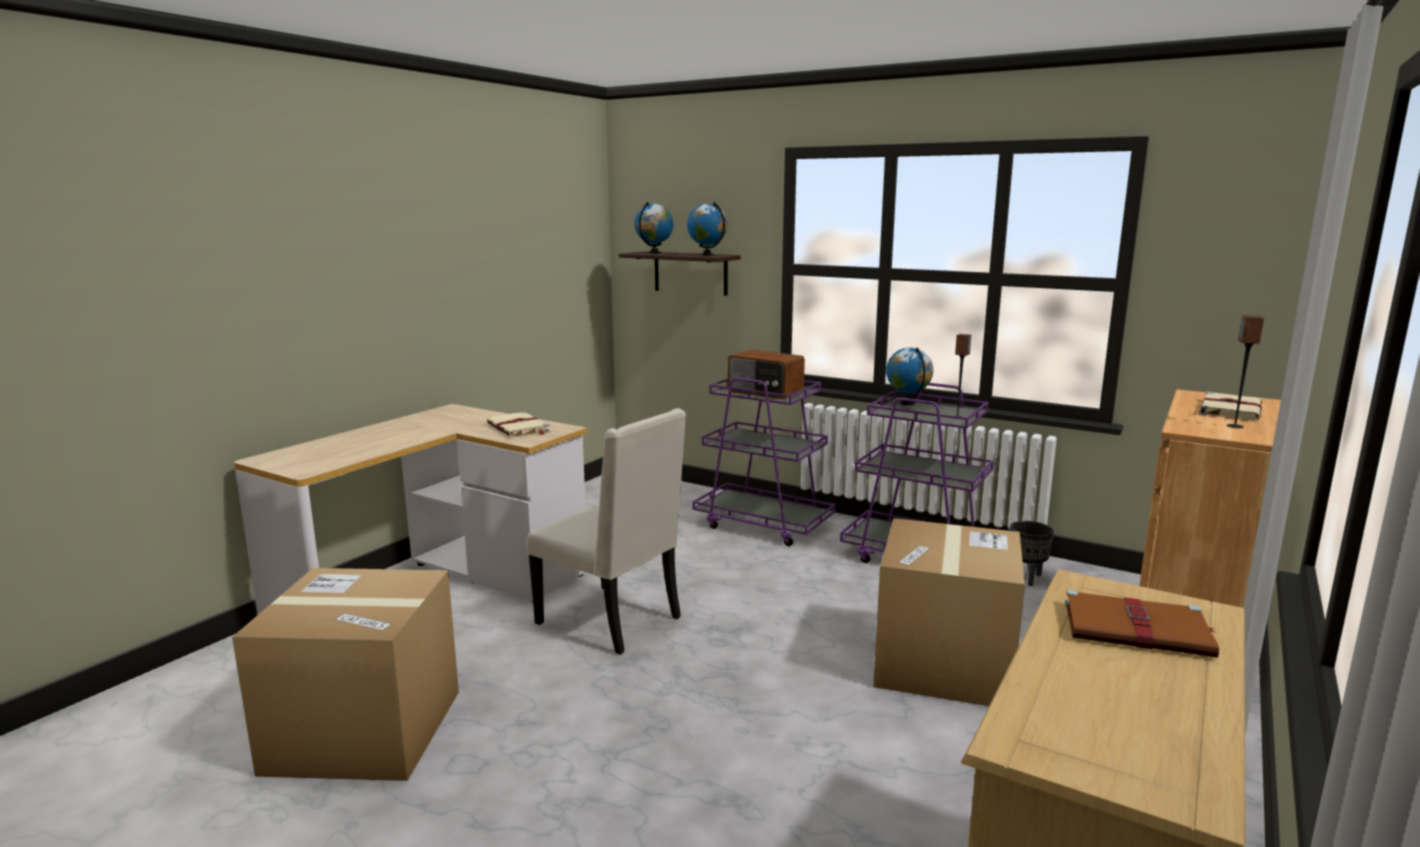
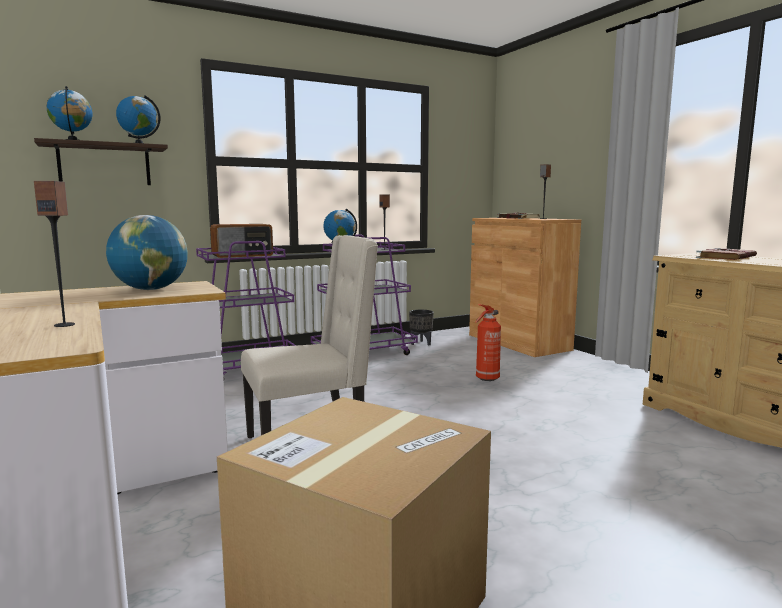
camera: 60 degrees left, 5 degrees down
(366, 452) = (64, 325): none -> speaker
(518, 428) = (150, 289): beige book -> globe
(943, 664) = (486, 379): cardboard box -> fire extinguisher

